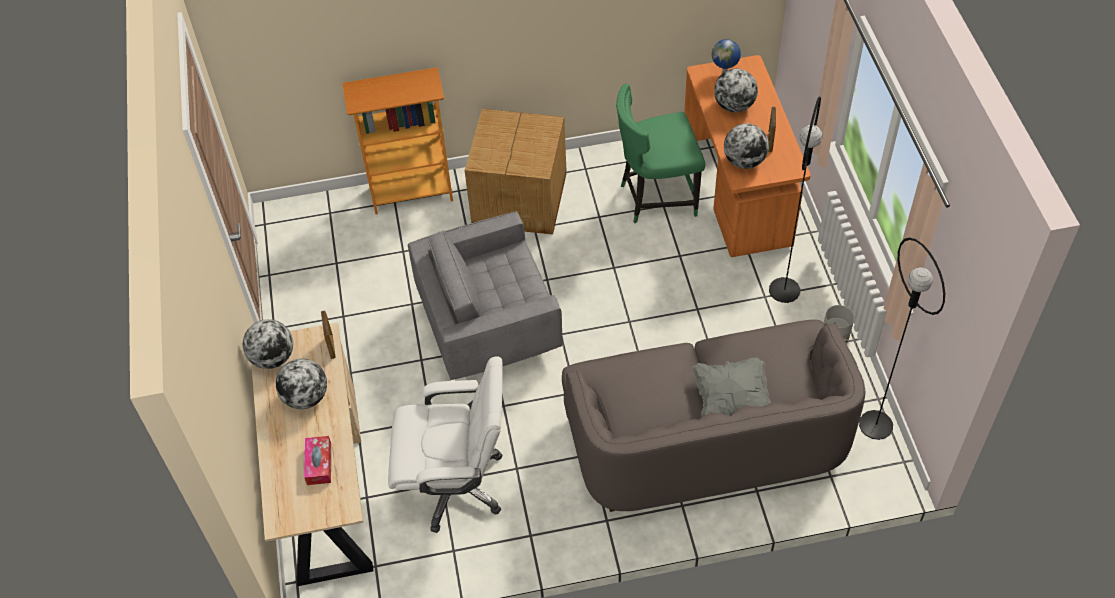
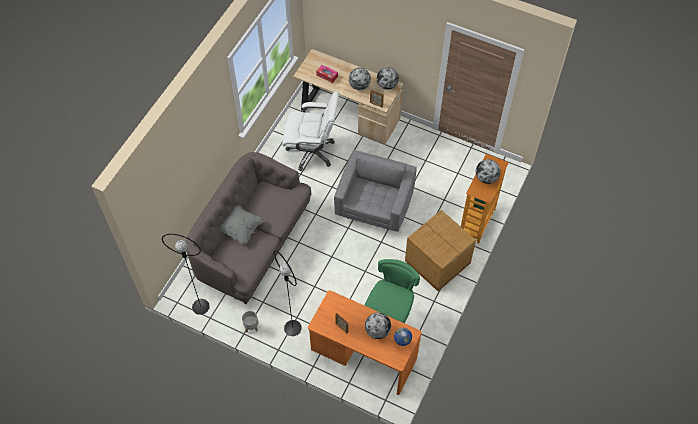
camera: 125 degrees right, 5 degrees up
(456, 484) = (312, 152): white office chair -> white office chair turned 120 degrees counterclockwise
(744, 161) = (340, 307): globe -> globe (486, 178)

